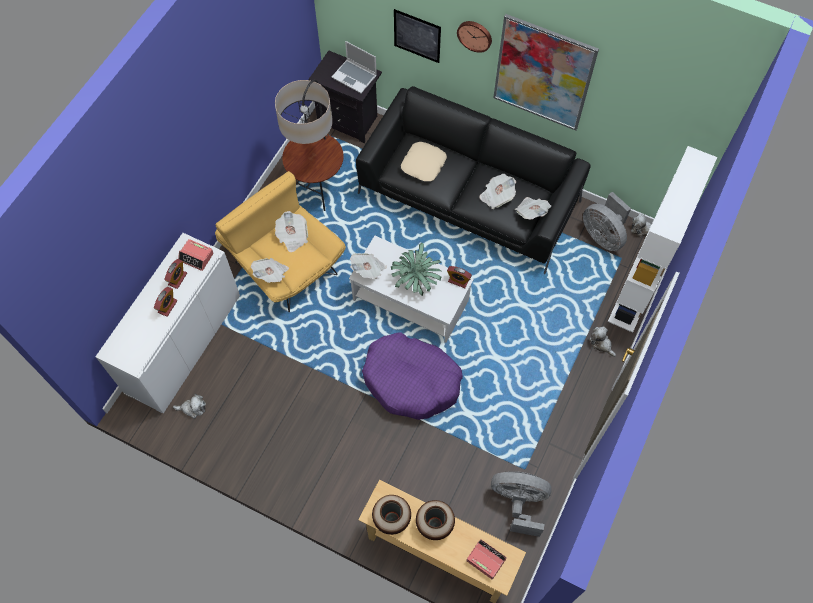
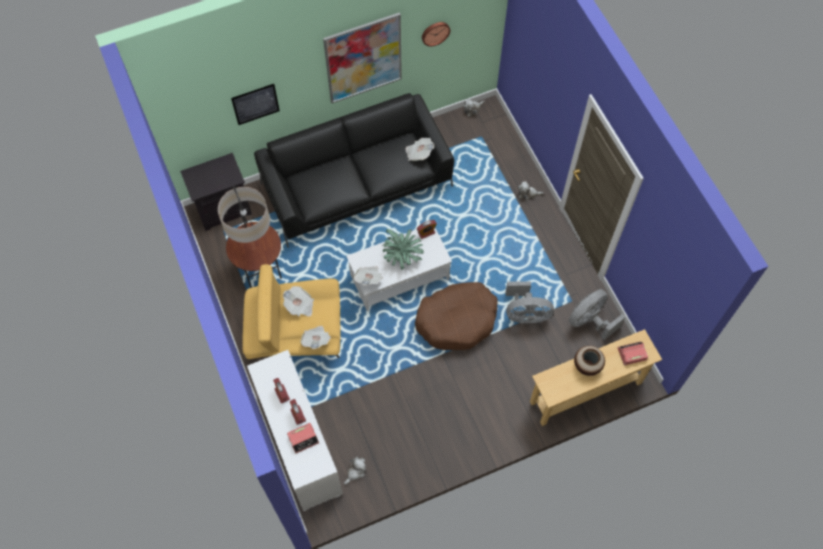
camera: 50 degrees left, 0 degrees up
(196, 257) = (275, 370): alarm clock -> alarm clock (303, 439)
(355, 77) = (220, 171): laptop -> none
(391, 519) = (564, 387): vase -> none
(411, 381) = (457, 320): purple dog bed -> brown dog bed
(424, 164) = (324, 186): beige pillow -> none
(475, 35) = (303, 69): wall clock -> wall clock (435, 32)
(497, 196) = (388, 163): newspaper -> none
(603, 235) = (456, 133): grey fan -> grey fan (525, 314)
(637, 289) = (510, 145): white bookcase -> none

